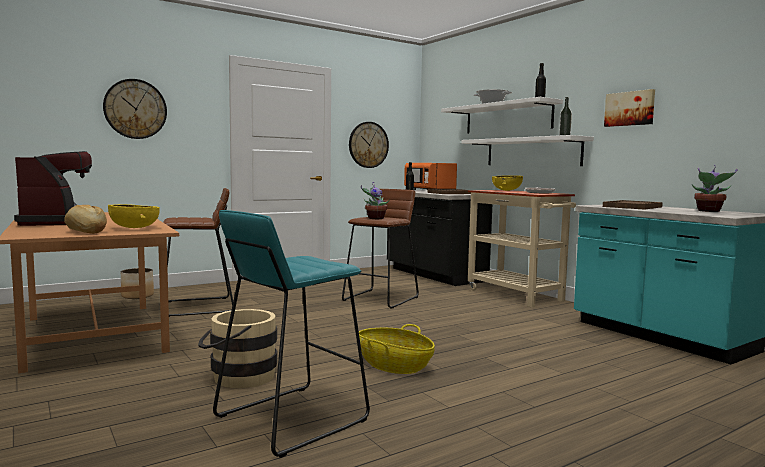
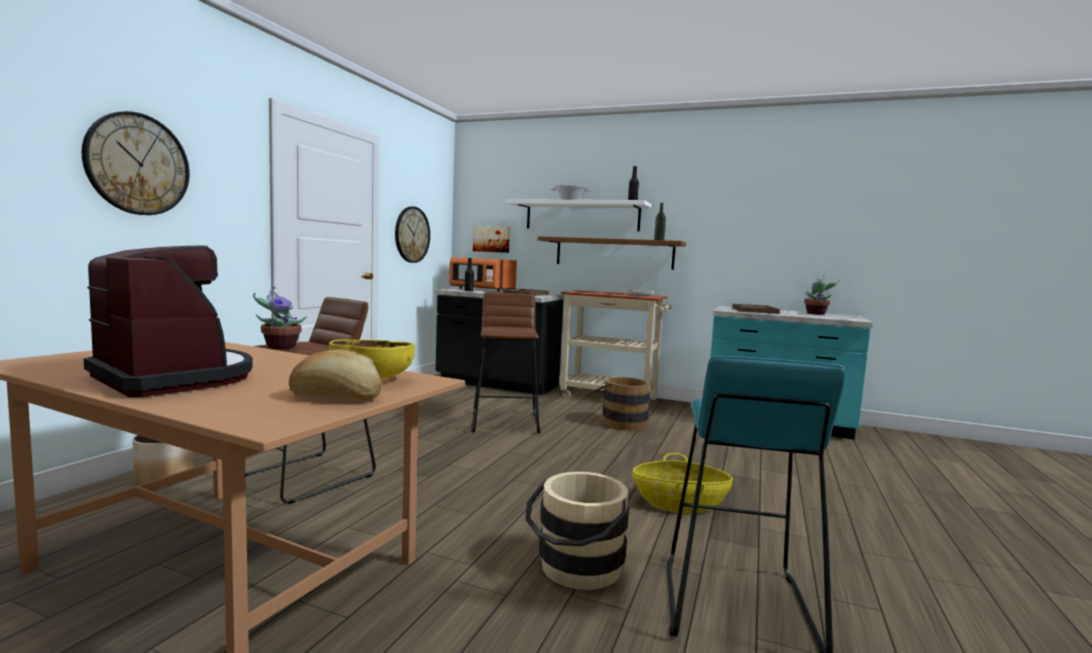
camera: 35 degrees left, 0 degrees up
(375, 218) = (509, 329): potted plant -> potted plant (279, 347)
(480, 312) = (621, 423): none -> brown bucket
(507, 190) = (592, 291): yellow bowl -> none
(532, 152) = (614, 253): white shelf -> brown shelf
(630, 108) = (724, 219): picture -> picture (492, 239)

